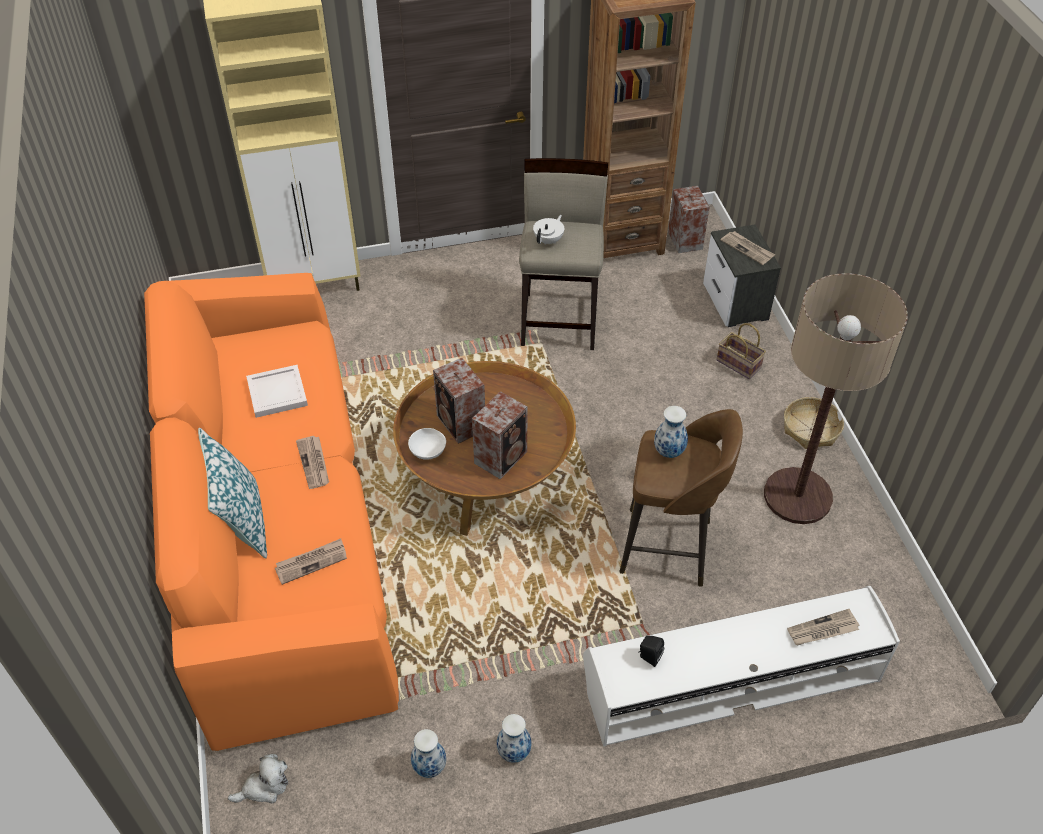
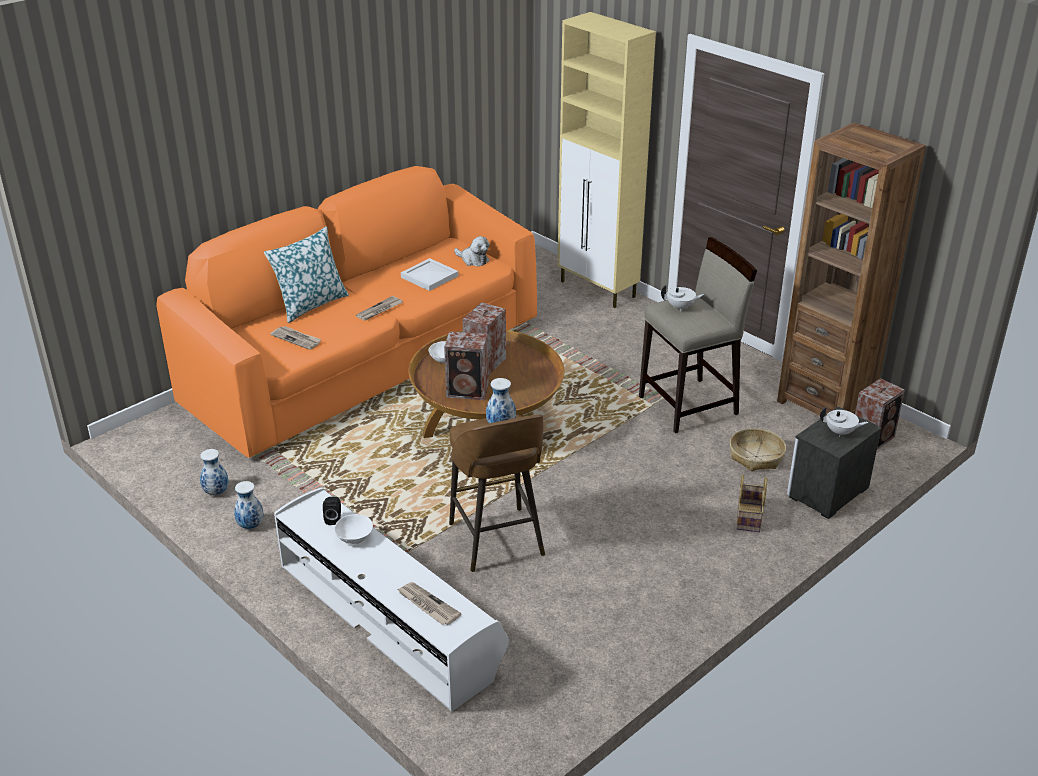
camera: 60 degrees right, 15 degrees down
(264, 787) = (163, 432): plush toy -> plush toy (473, 260)
(689, 651) = (354, 537): none -> white bowl
(747, 249) = (840, 432): newspaper -> white teapot
(797, 496) = (621, 600): floor lamp -> none
(811, 429) = (713, 586): basket -> basket (756, 457)

